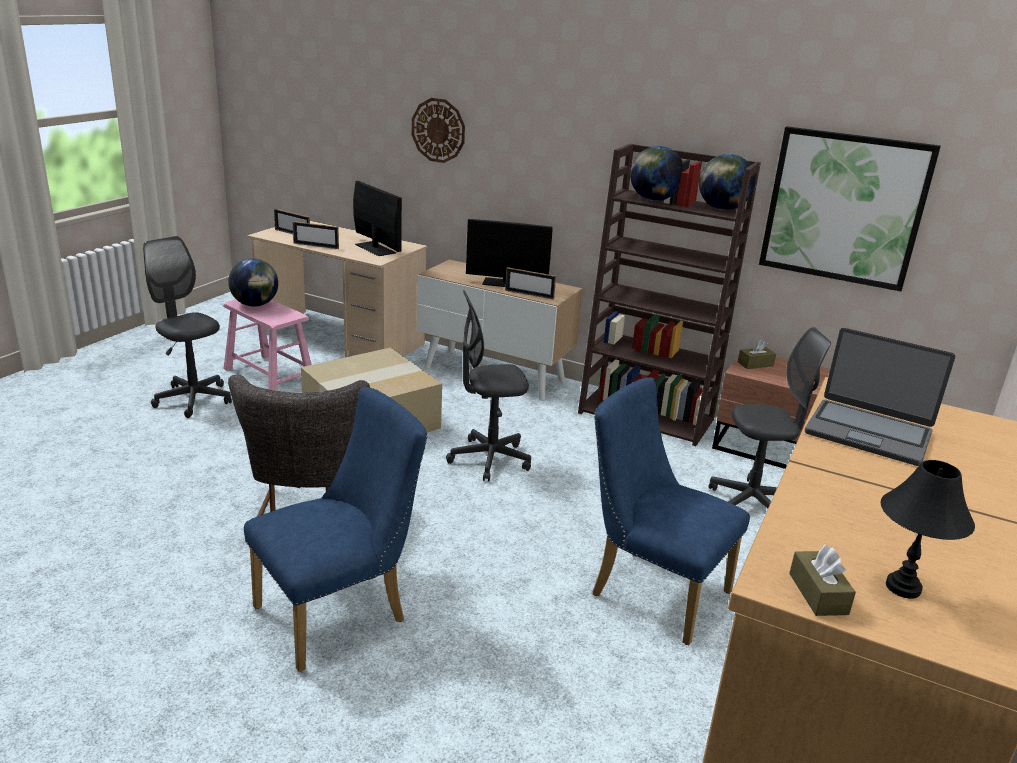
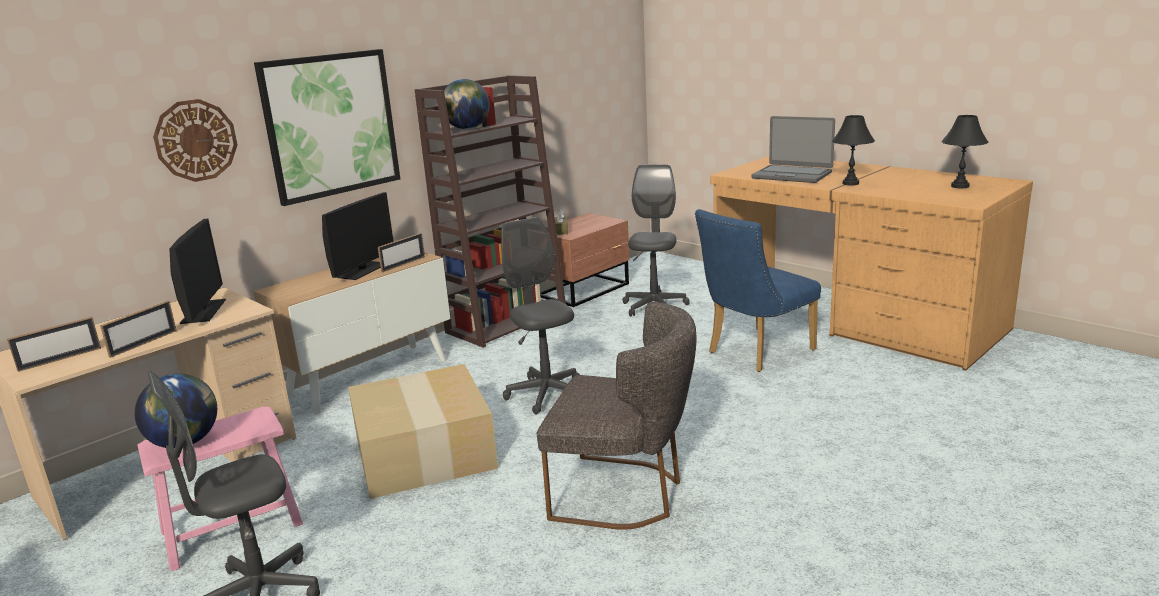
camera: 70 degrees left, 5 degrees down
(341, 613) = (777, 478): blue chair -> none
(375, 248) = (203, 311): monitor -> monitor turned 105 degrees clockwise
(489, 459) = (546, 394): grey office chair -> grey office chair turned 150 degrees clockwise
(722, 209) = (508, 119): globe -> none
(818, 594) = (974, 197): brown tissue box -> none
(844, 208) = (558, 94): picture -> picture (331, 125)
(845, 478) = (850, 183): none -> black table lamp
(868, 433) = (792, 175): laptop -> laptop turned 75 degrees clockwise

